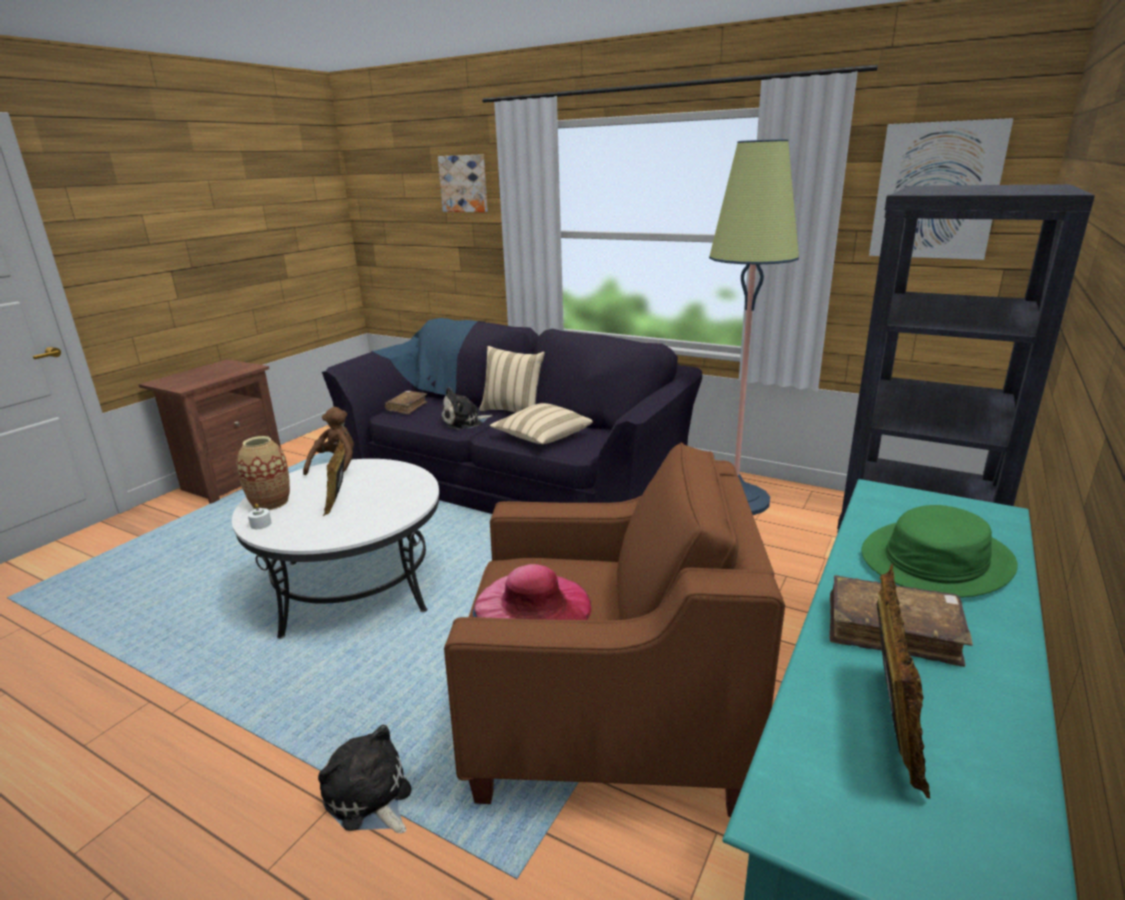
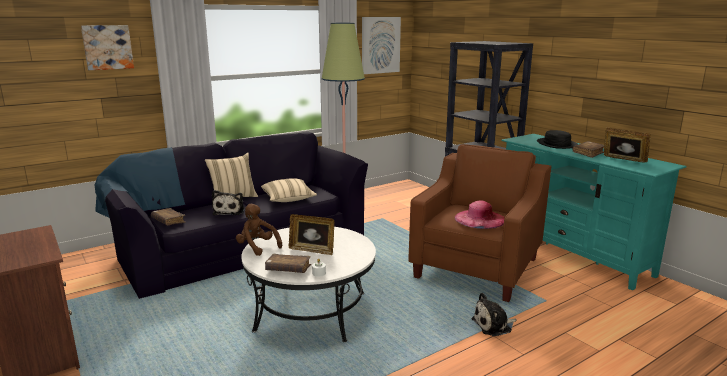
camera: 65 degrees left, 5 degrees down
(270, 502) = (288, 269): vase -> brown book
(935, 560) = (556, 144): green hat -> black hat

